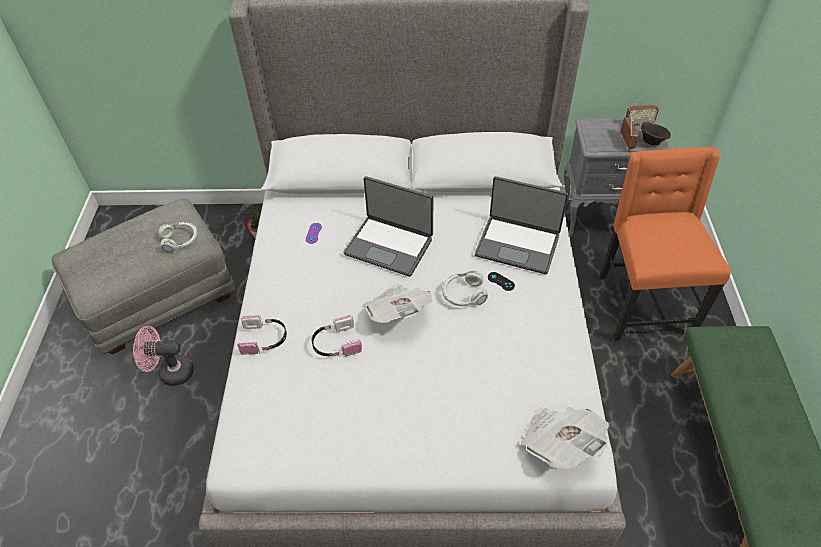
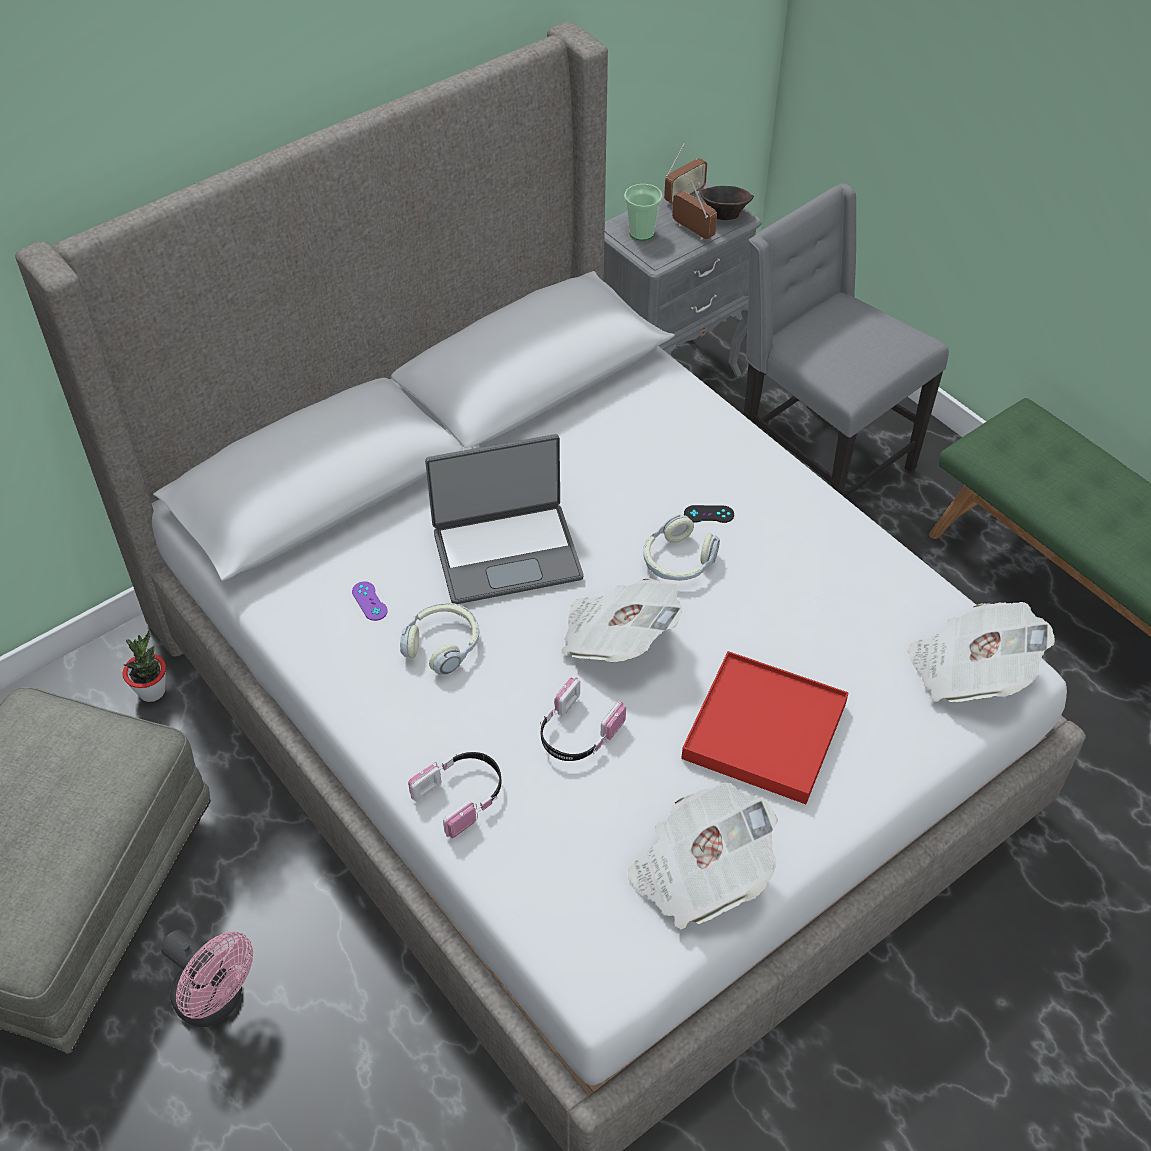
camera: 40 degrees left, 0 degrees up
(171, 372) = (217, 1001): pink fan -> pink fan turned 105 degrees counterclockwise
(180, 241) = (100, 757): headphones -> headphones (442, 645)
(322, 445) = (699, 873): none -> newspaper
(422, 400) = (764, 730): none -> red tray
(518, 244) = (681, 451): laptop -> none
(598, 131) = (641, 233): none -> cup
(642, 303) = (819, 463): orange chair -> grey chair

